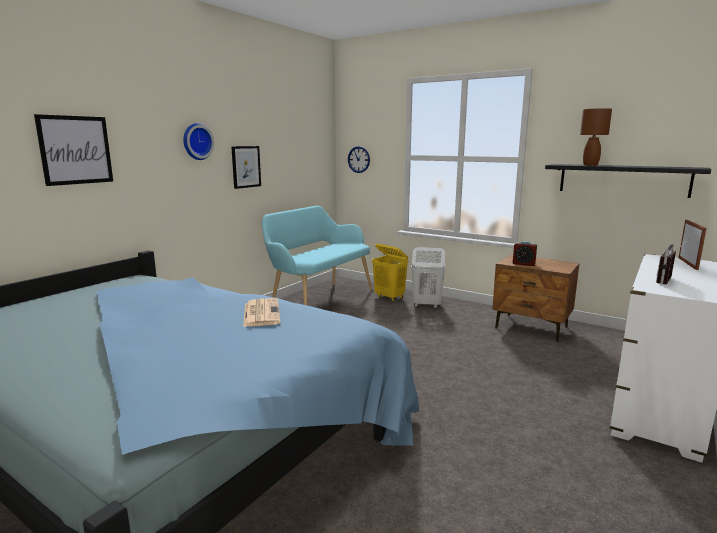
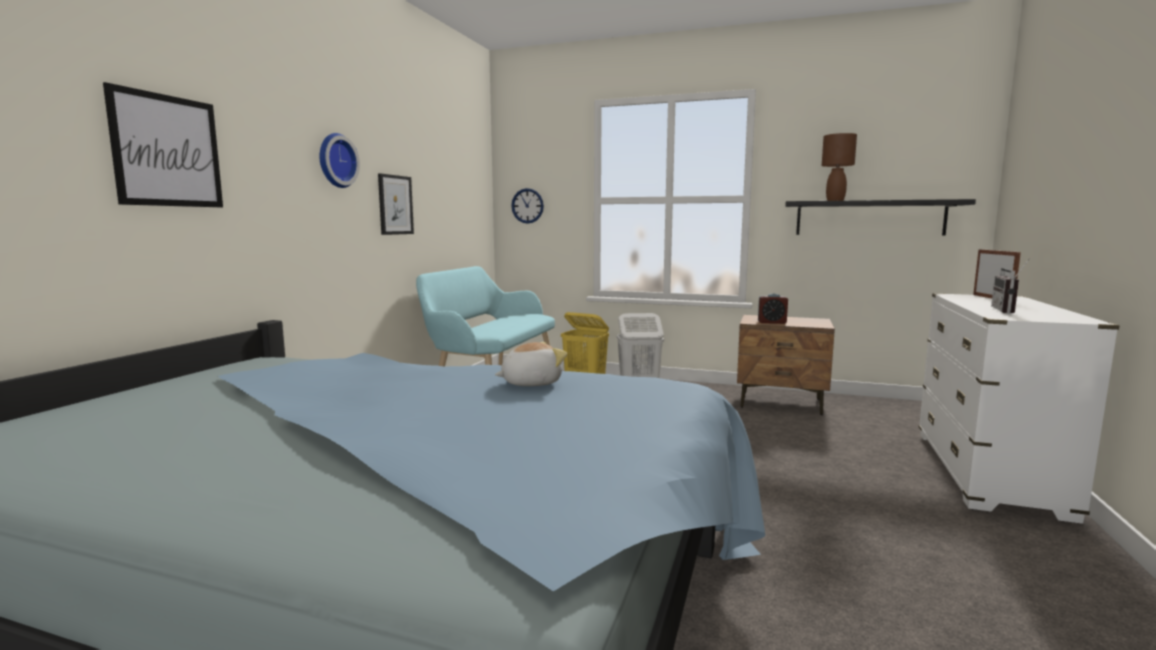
camera: 15 degrees left, 5 degrees down
(261, 313) = (530, 383): newspaper -> plush toy

